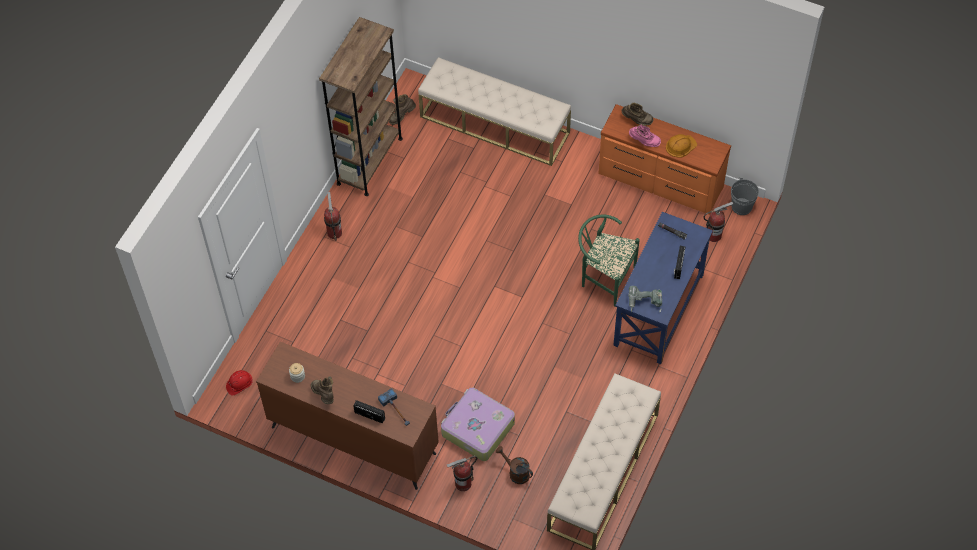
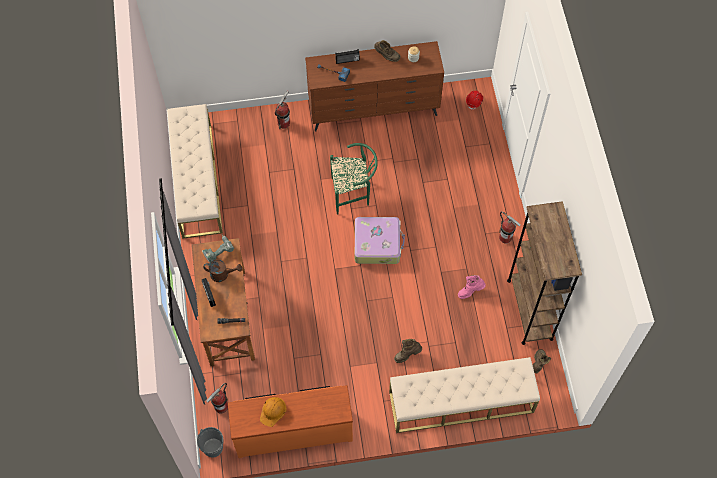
camera: 145 degrees right, 5 degrees up
(477, 429) = (299, 160): suitcase -> suitcase (377, 243)
(516, 472) = (254, 148): brown watering can -> brown watering can (222, 274)
(603, 278) = (284, 318): green chair -> green chair (353, 193)
(636, 120) = (324, 414): brown boot -> brown boot (407, 354)
(644, 142) = (305, 396): pink boot -> pink boot (470, 291)
(659, 310) = (227, 317): blue desk -> brown desk

